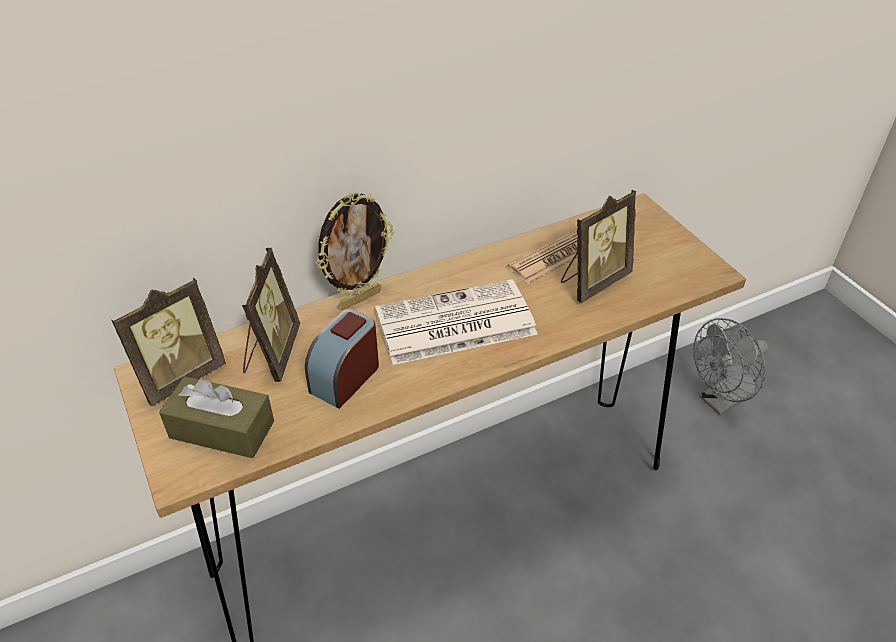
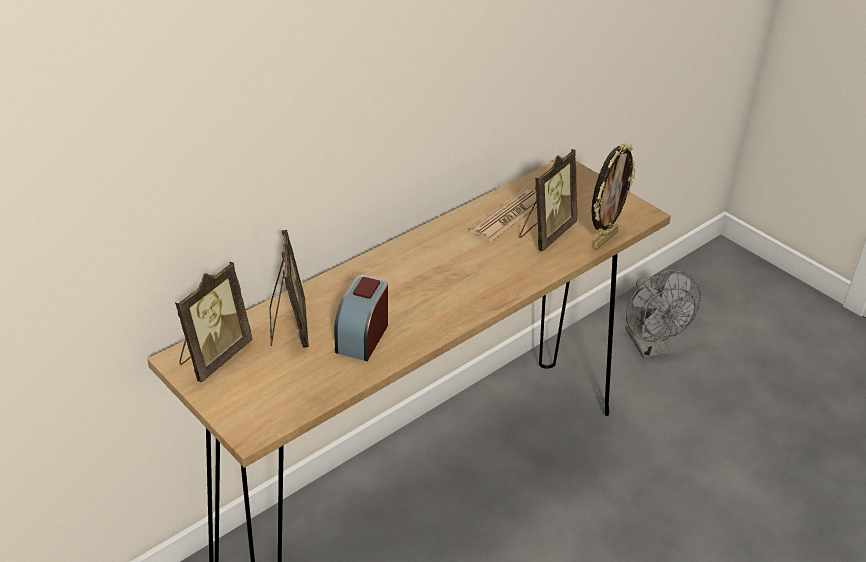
camera: 15 degrees left, 5 degrees down
(222, 429) = (271, 391): brown tissue box -> none
(359, 299) = (348, 273): picture frame -> picture frame (604, 239)
(453, 324) = (439, 282): newspaper -> none
(720, 401) = (650, 347): grey fan -> grey fan turned 60 degrees counterclockwise

